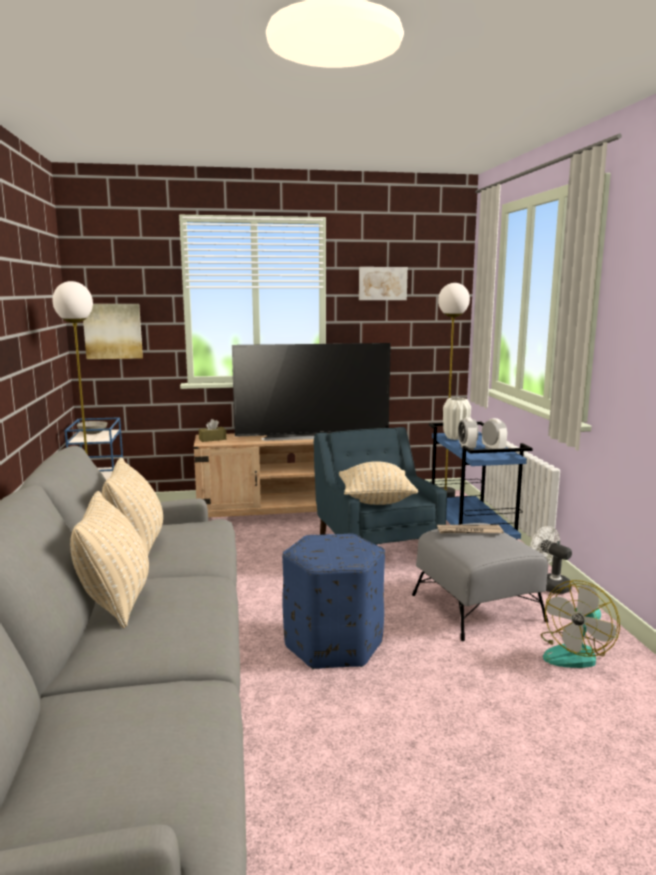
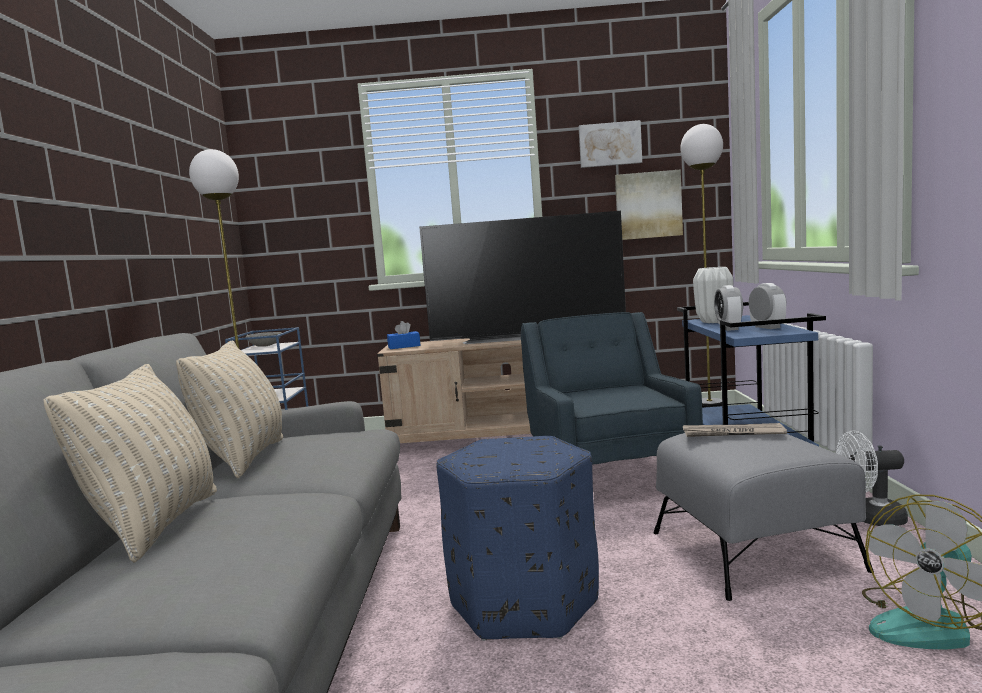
camera: 10 degrees right, 5 degrees down
(113, 331) = (290, 227): picture -> picture (648, 205)
(212, 439) = (404, 346): brown tissue box -> blue tissue box
(376, 500) = (600, 403): beige pillow -> none
(549, 585) = (870, 518): white fan -> white fan turned 60 degrees counterclockwise

